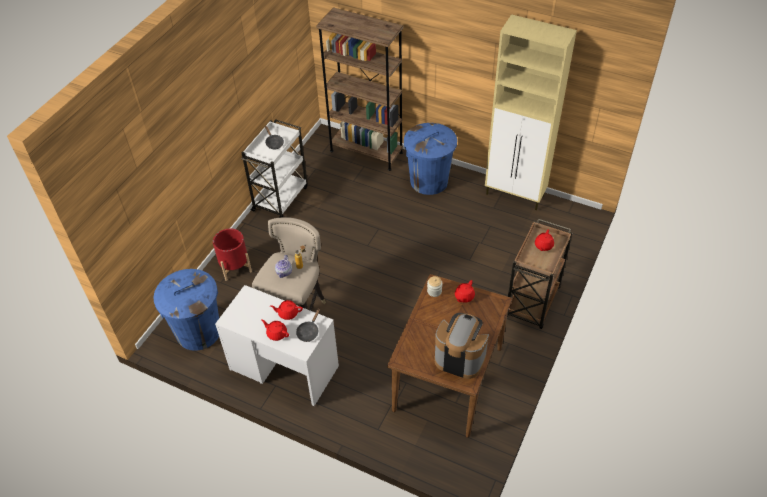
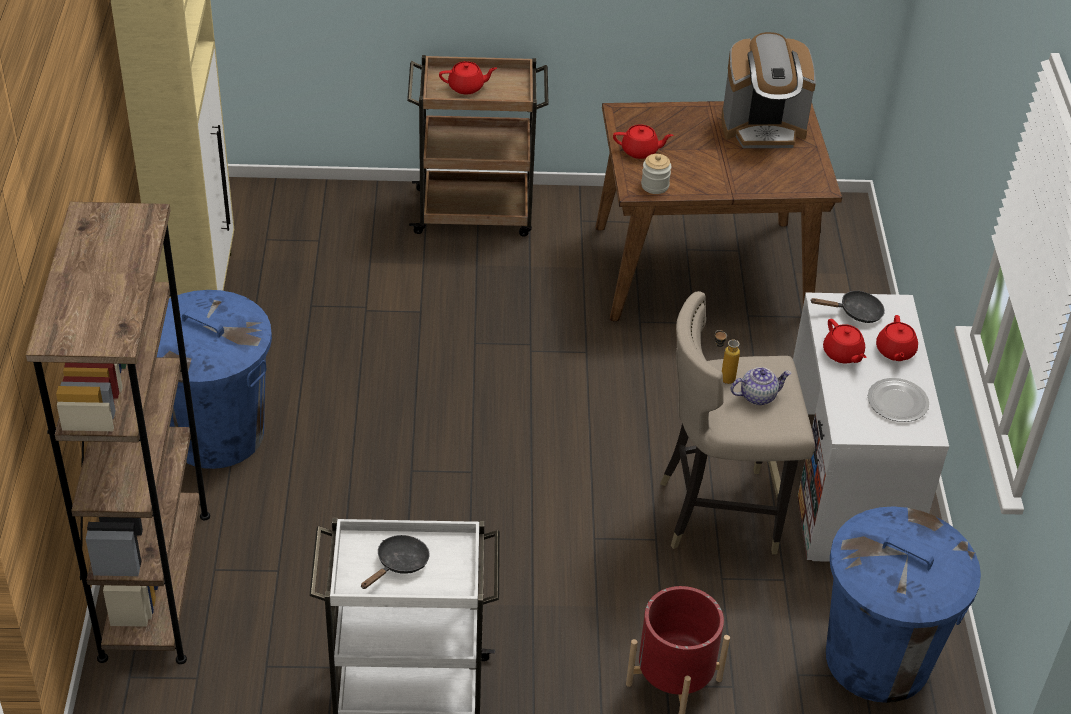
camera: 120 degrees left, 5 degrees down
(249, 318) = (897, 402): none -> plate
(459, 358) = (763, 128): coffee machine -> coffee machine turned 90 degrees counterclockwise

